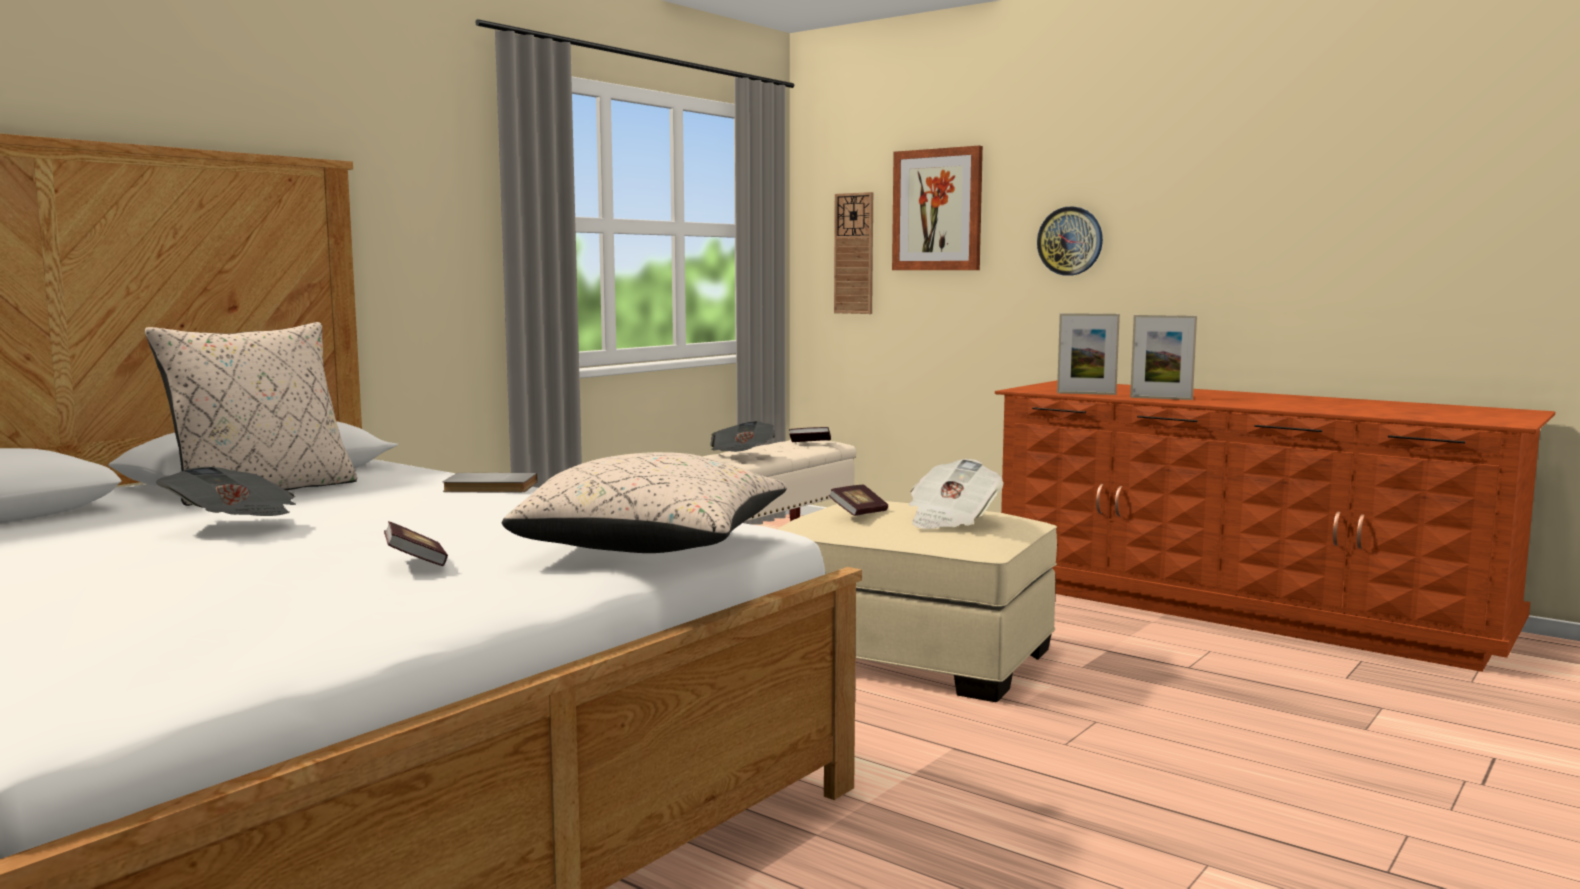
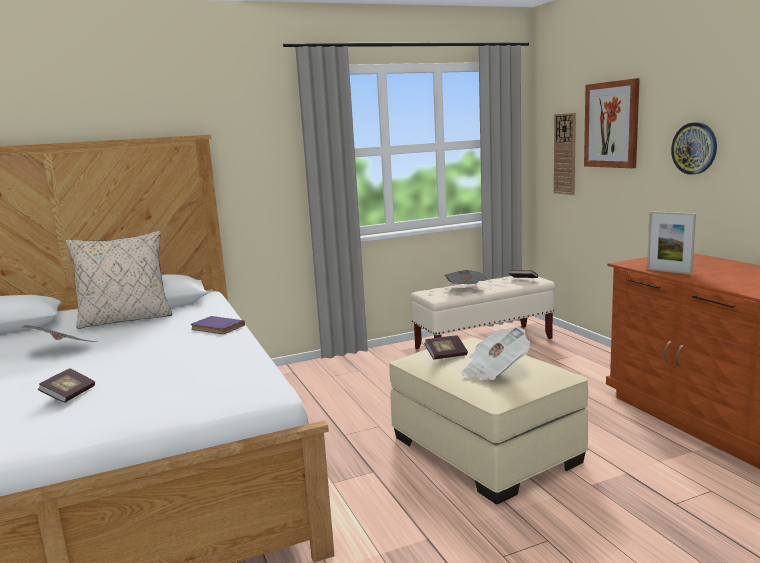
camera: 30 degrees right, 5 degrees up
(489, 487) = (216, 328): grey book -> purple book
(654, 548) = (185, 401): beige pillow -> none
(1161, 398) = (719, 282): picture frame -> none

